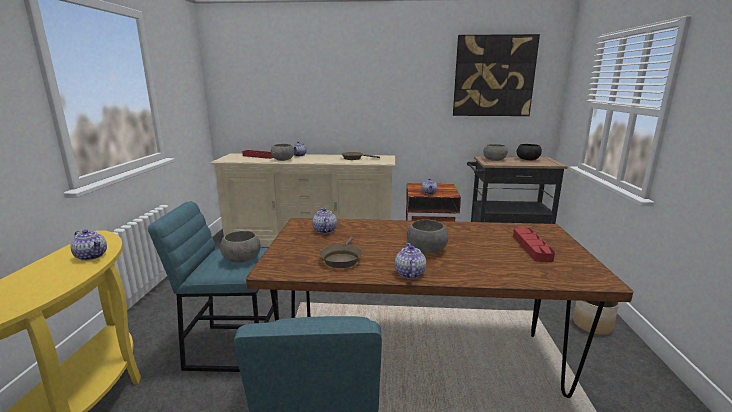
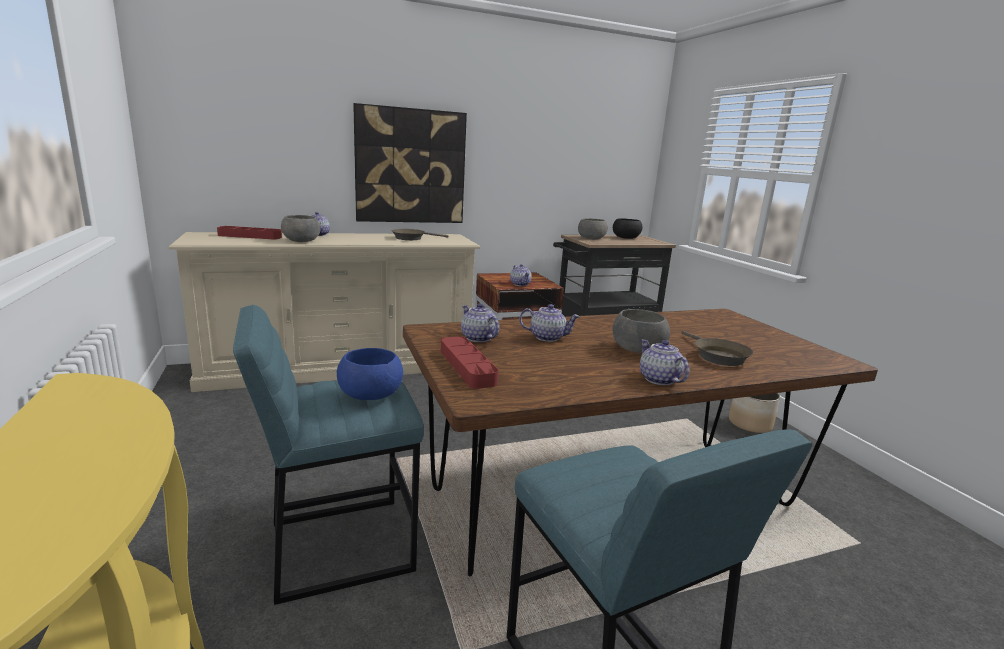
camera: 25 degrees left, 0 degrees up
(92, 256) = (117, 420): teapot -> teapot (547, 337)
(242, 259) = (371, 394): grey bowl -> blue bowl
(341, 259) = (553, 372): brown frying pan -> brown frying pan (717, 356)
(493, 76) = (584, 130): picture -> picture (410, 166)
(531, 247) = (738, 335): red tray -> red tray (467, 366)

